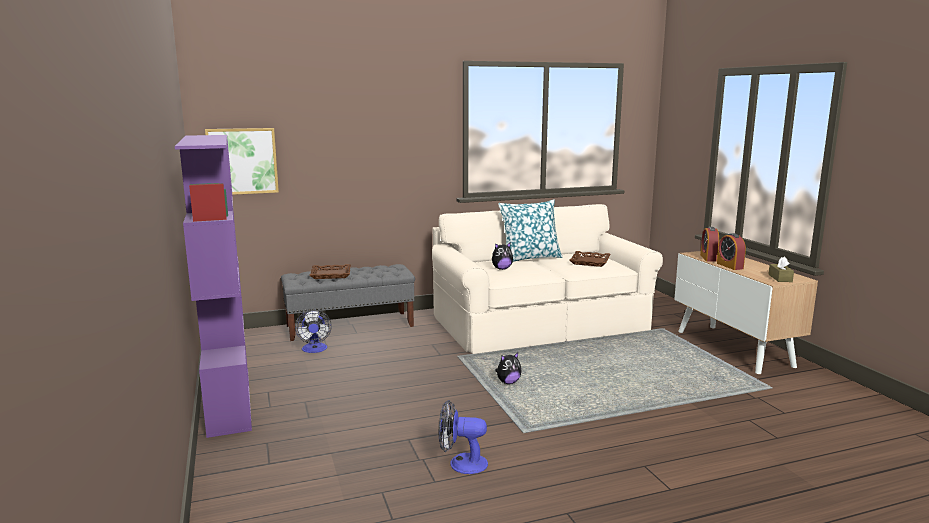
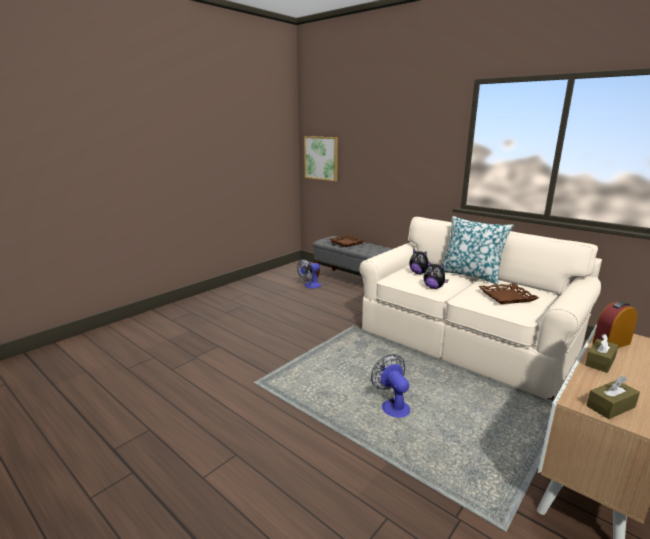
camera: 60 degrees right, 5 degrees up
(228, 400) = (229, 289): purple bookcase -> none
(461, 463) = (197, 371): fan -> fan (392, 405)
(508, 382) = (330, 355): plush toy -> plush toy (433, 287)
(730, 266) = (600, 362): alarm clock -> brown tissue box

